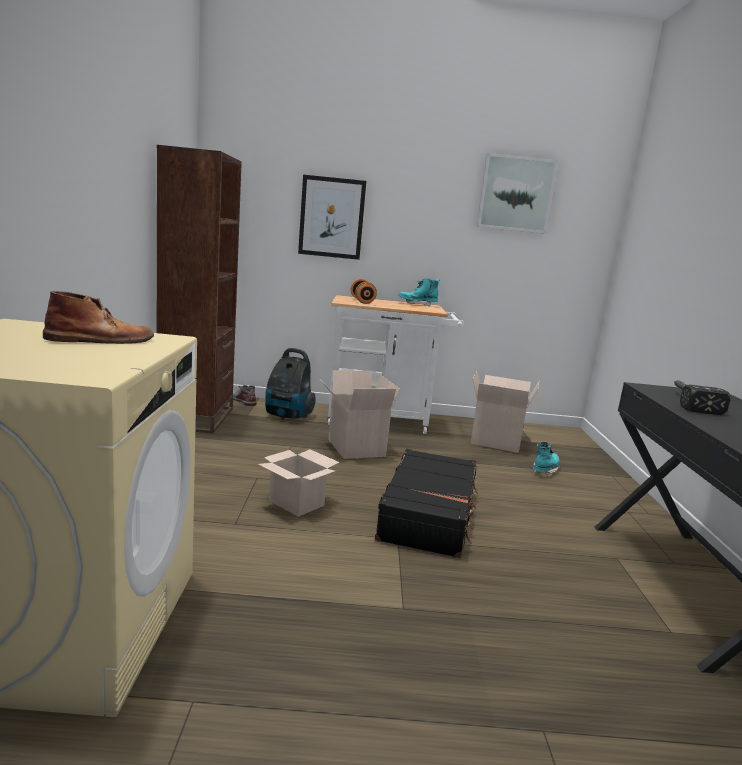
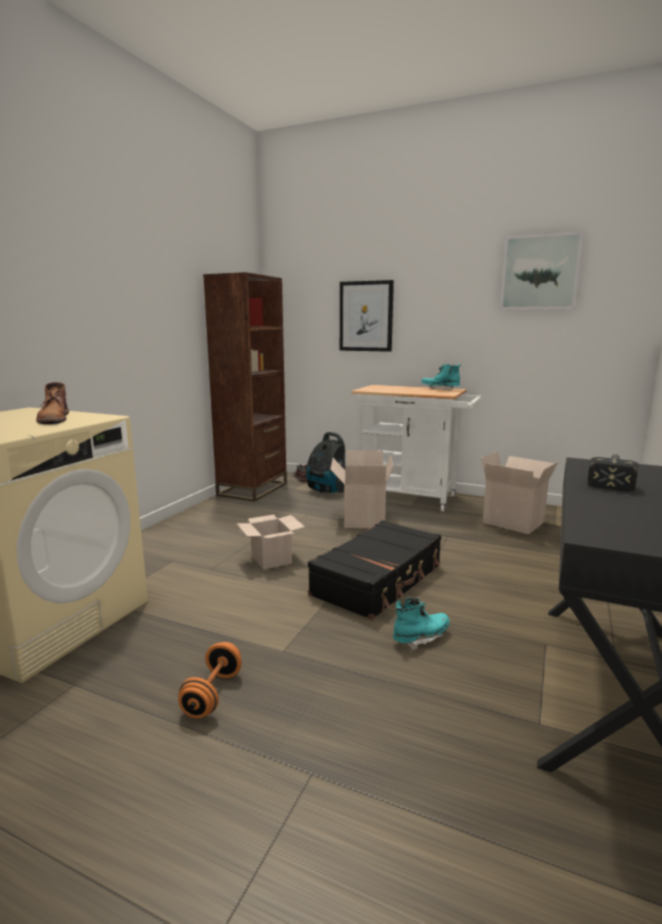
camera: 25 degrees right, 0 degrees up
(101, 340) = (54, 419): brown boot -> brown boot turned 75 degrees clockwise
(362, 301) = (385, 388): orange dumbbell -> orange dumbbell (212, 694)
(545, 470) = (543, 553): turquoise boot -> turquoise boot (421, 638)

